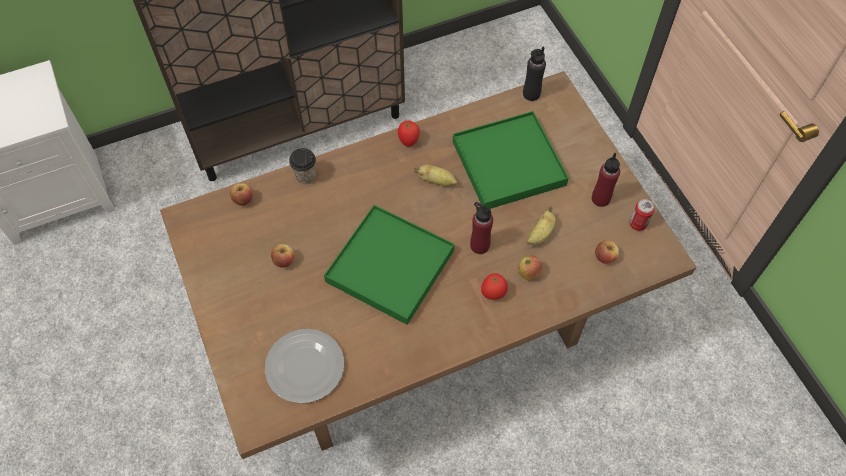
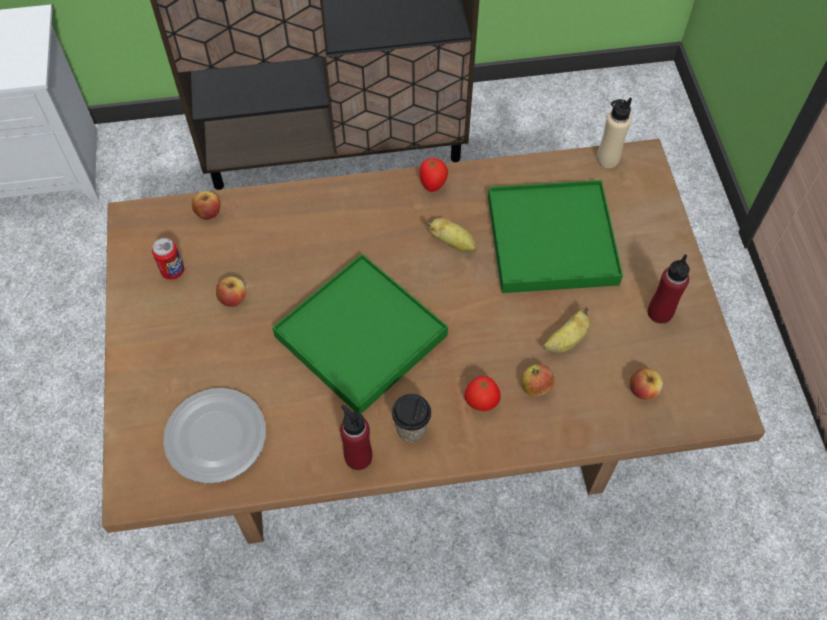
camera: 15 degrees right, 0 degrees up
(305, 176) = (292, 200): cup -> cup (411, 428)
(479, 245) = (482, 336): red bottle -> red bottle (358, 457)
(531, 94) = (607, 159): black bottle -> beige bottle
(638, 224) = (700, 357): can -> can (173, 271)

